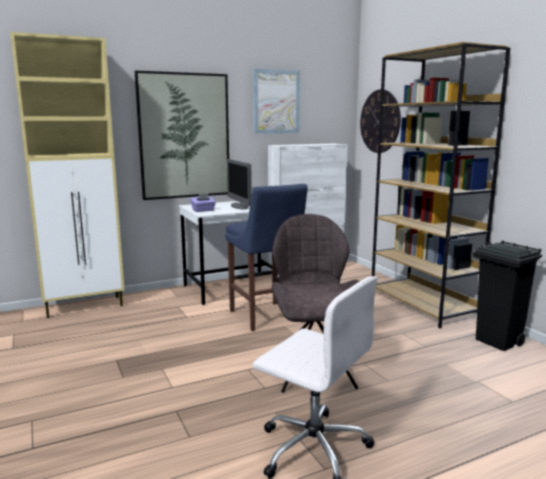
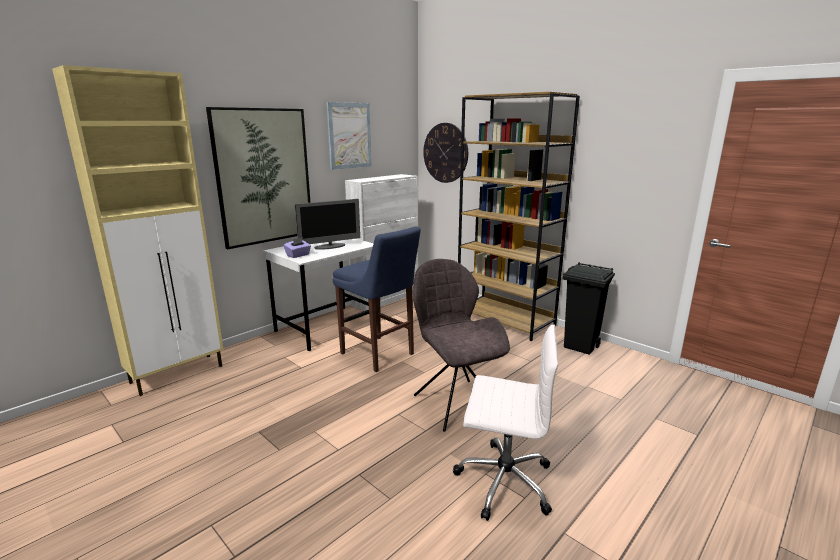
camera: 20 degrees left, 5 degrees up
(239, 206) = (330, 246): monitor -> monitor turned 75 degrees counterclockwise

